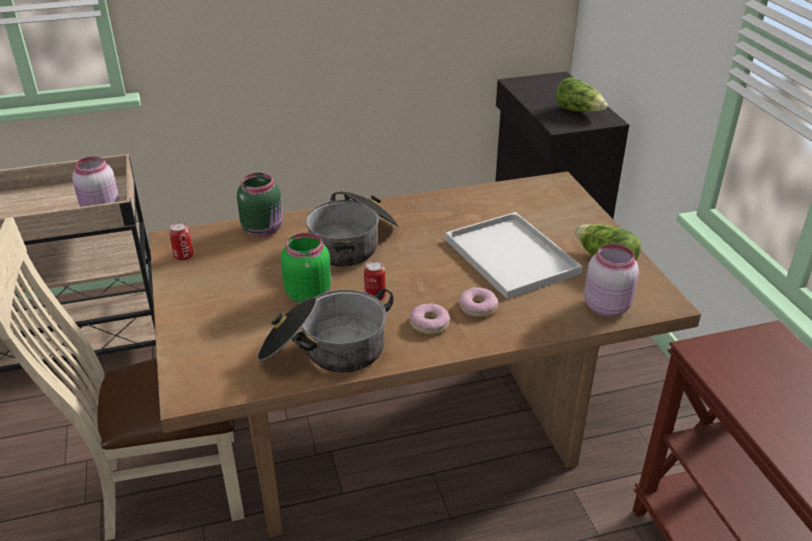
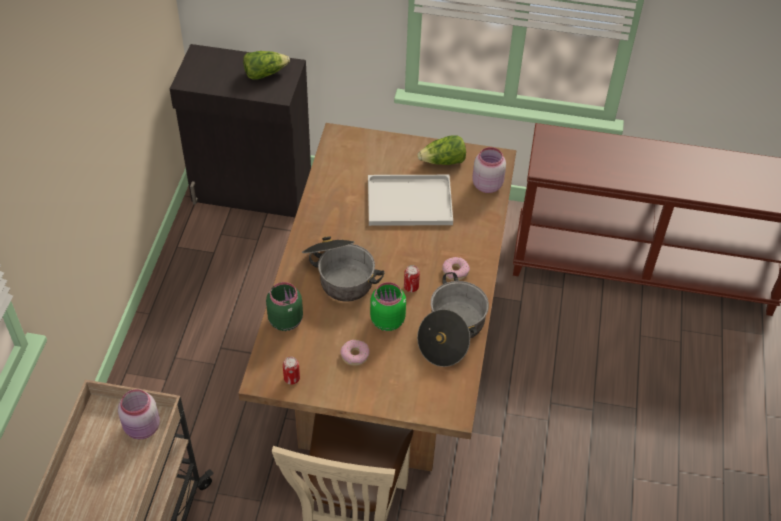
camera: 65 degrees left, 15 degrees up
(478, 307) = (453, 242): donut -> donut (355, 355)

